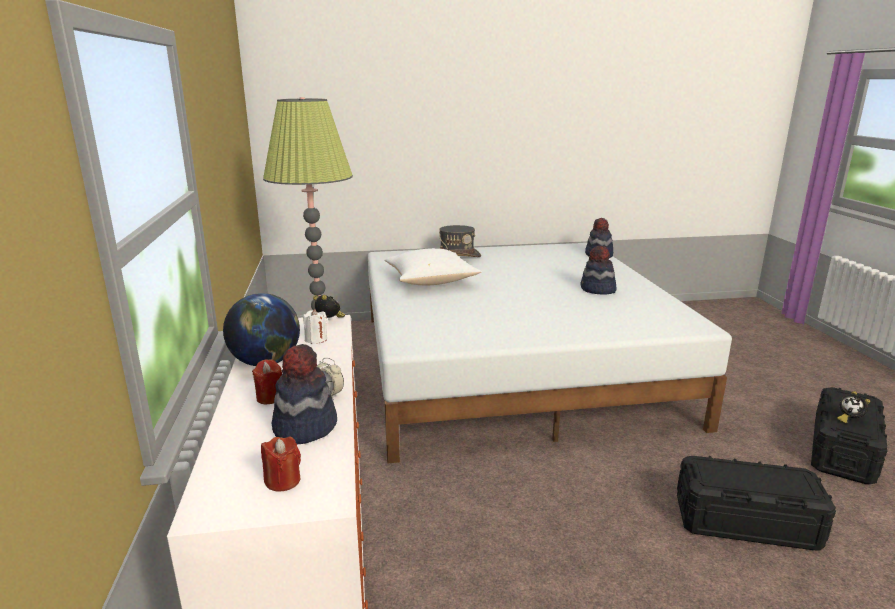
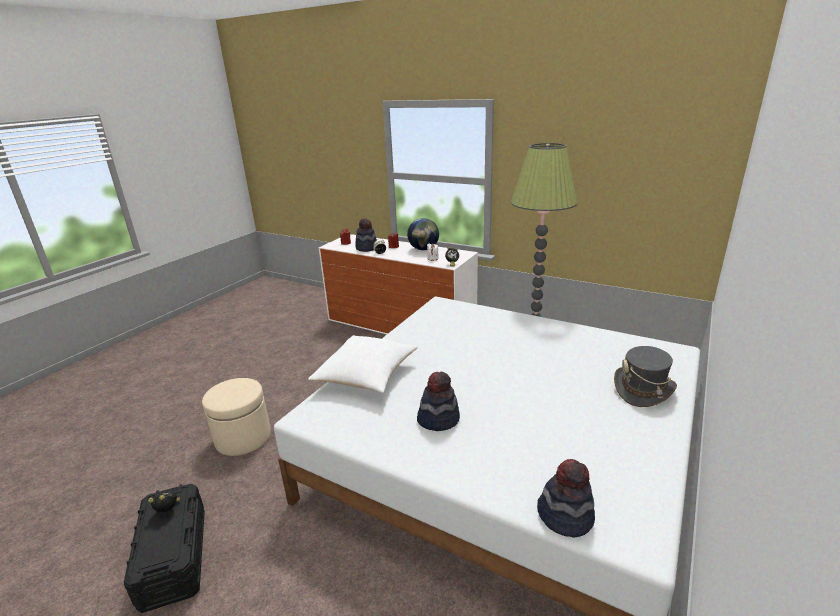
camera: 130 degrees right, 5 degrees up
(431, 281) = (556, 345): white pillow -> white pillow (367, 377)
(746, 522) = (243, 437): black storage box -> beige ottoman

